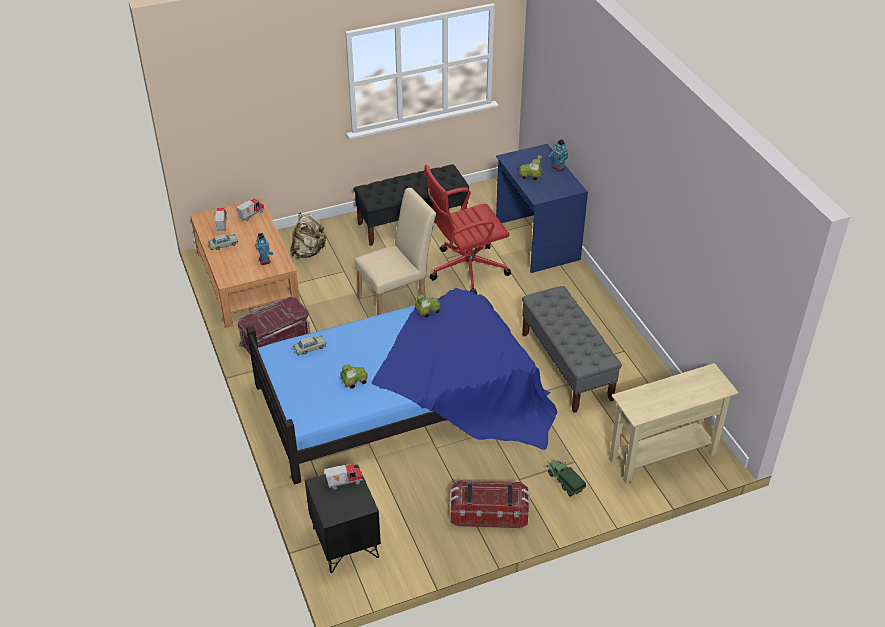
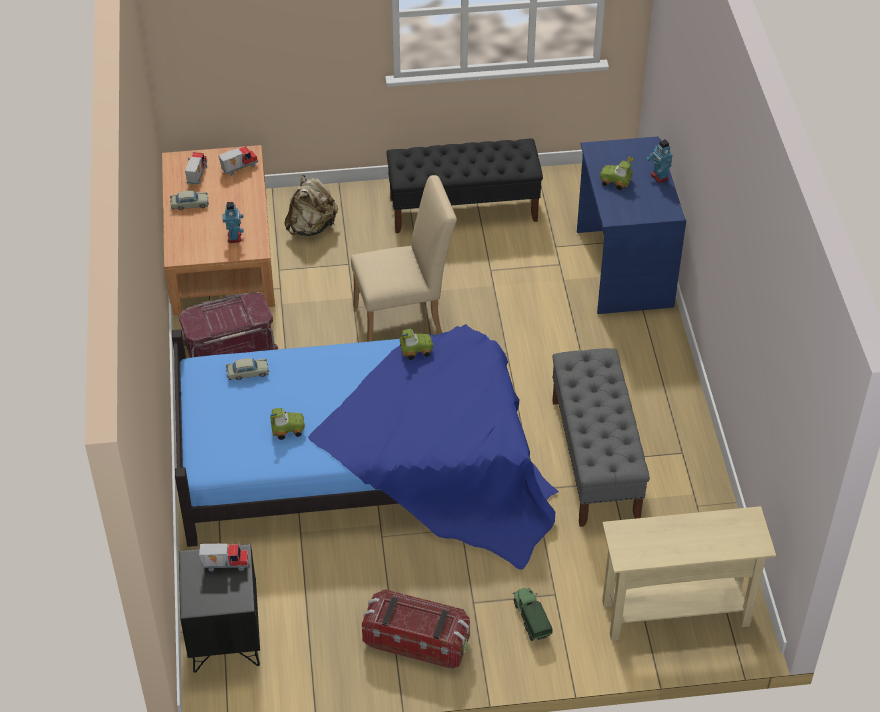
camera: 15 degrees right, 5 degrees up
(465, 269) = (510, 292): red office chair -> none

